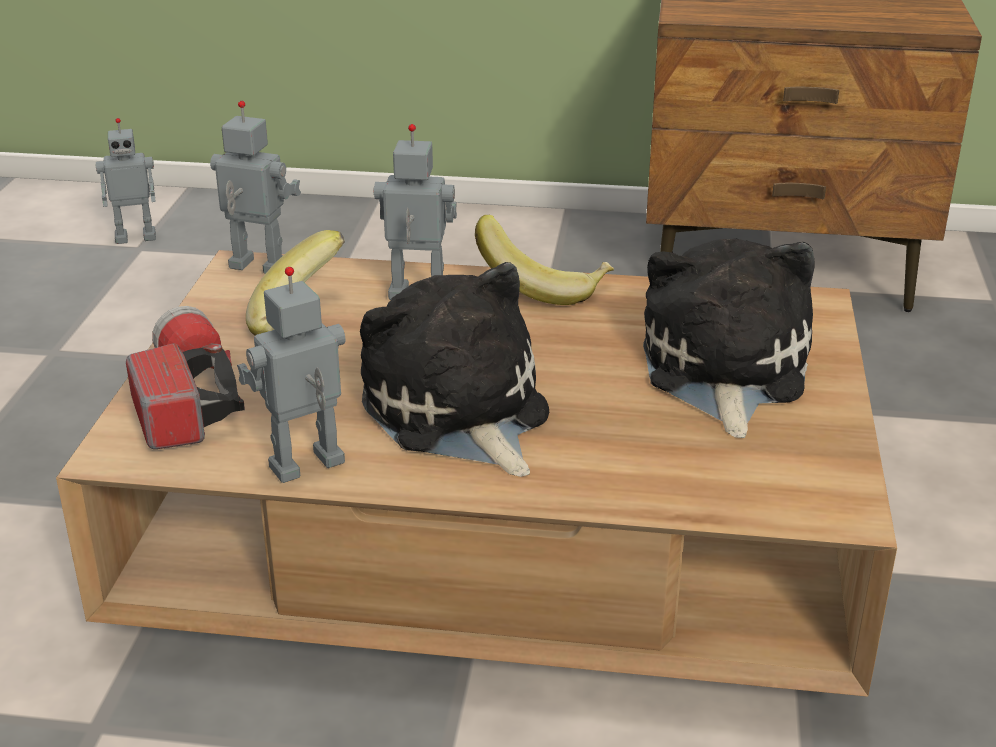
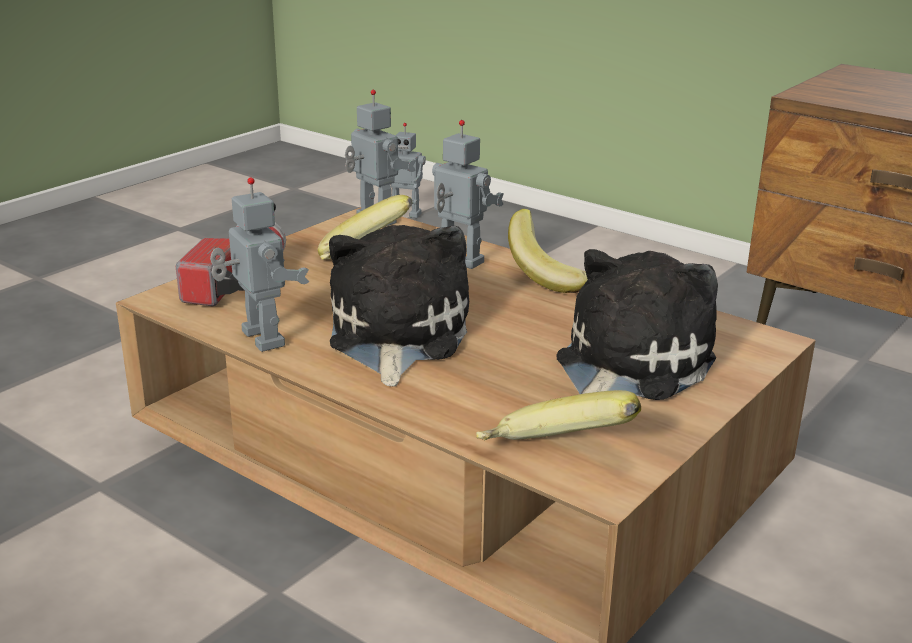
camera: 30 degrees right, 5 degrees down
(308, 467) = (260, 339): toy robot -> toy robot turned 60 degrees clockwise
(768, 497) = (554, 456): none -> banana

